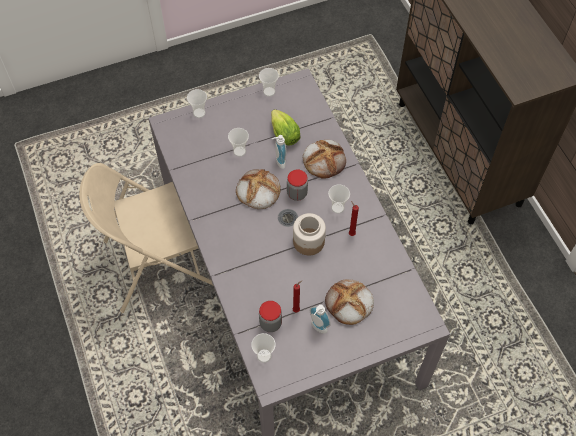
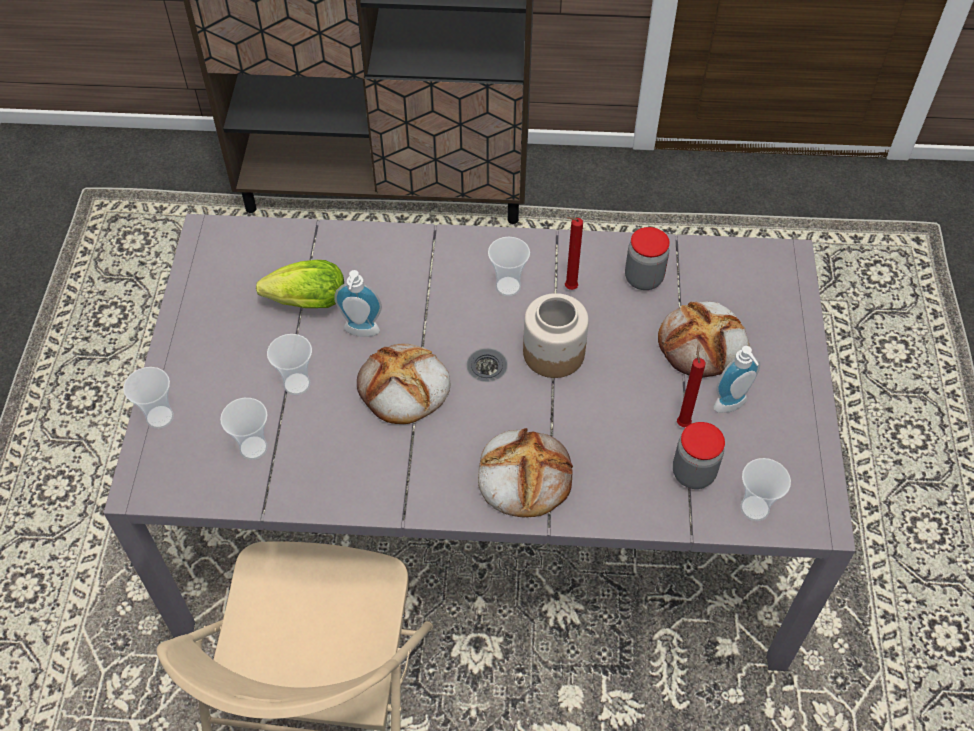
camera: 65 degrees left, 5 degrees down
(269, 91) = (194, 288): cup -> cup (253, 448)
(297, 193) = (444, 332): jar -> jar (643, 278)
(324, 160) = (399, 266): bread -> bread (523, 475)

